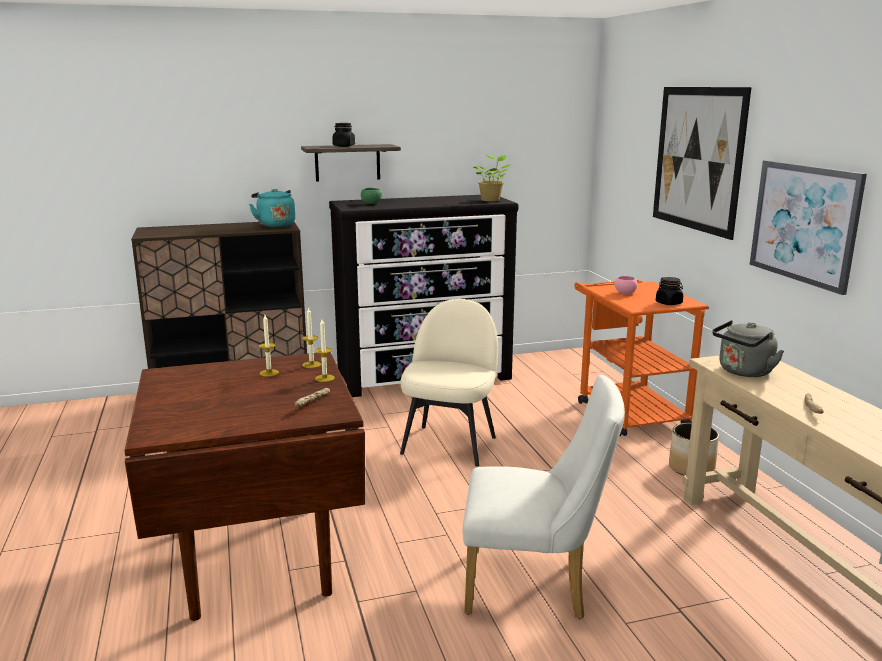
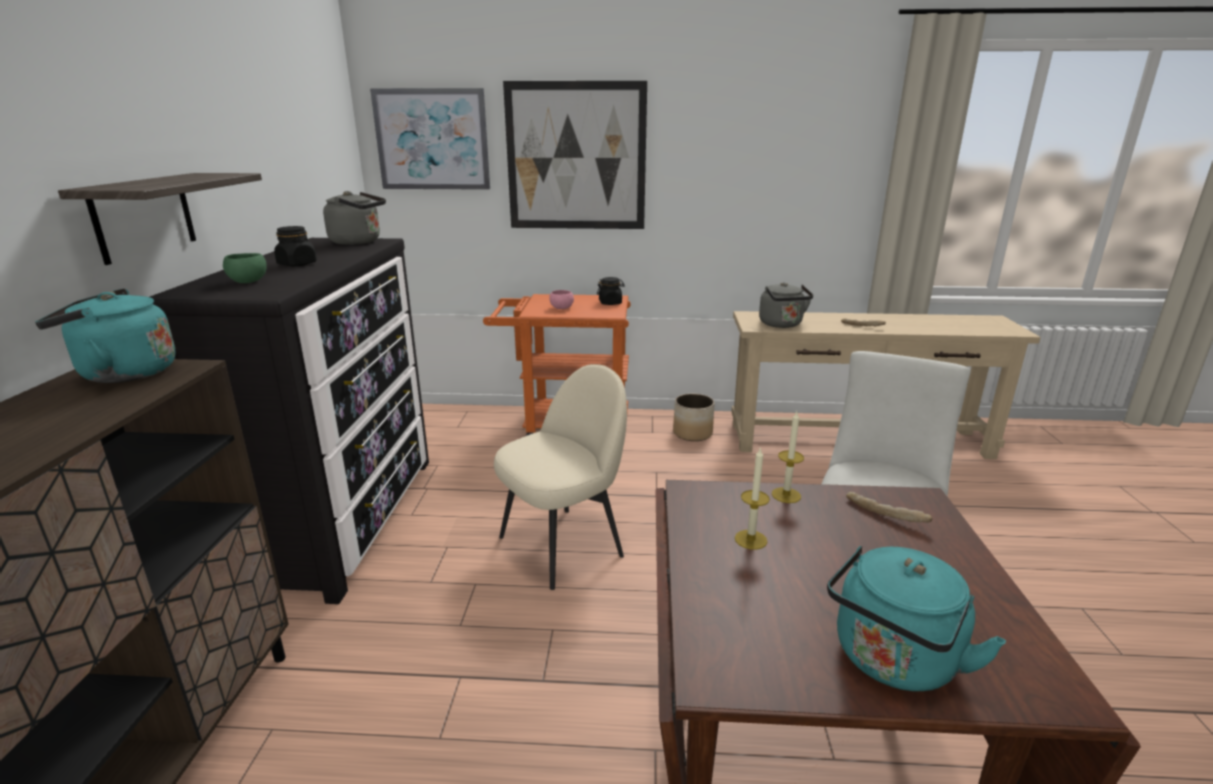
camera: 70 degrees left, 5 degrees up
(170, 403) = (892, 662): none -> turquoise kettle
(311, 364) = (724, 499): candle -> none
(344, 146) = (163, 181): black jar -> black jar (297, 264)
(450, 444) = (563, 545): beige chair -> beige chair turned 105 degrees clockwise
(491, 200) = (359, 242): potted plant -> grey kettle
(804, 223) = (731, 199): picture -> picture (432, 140)

